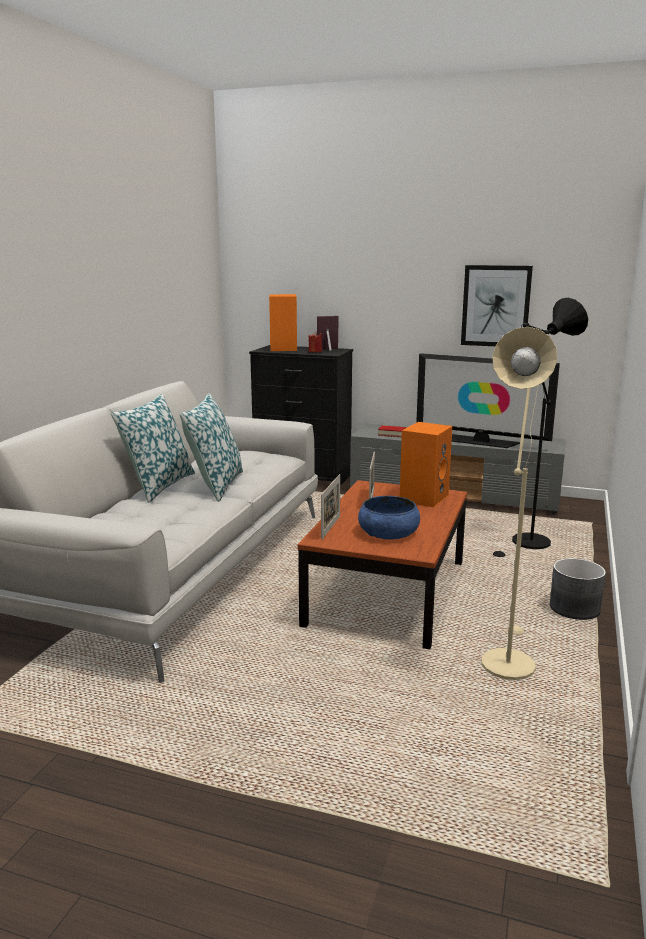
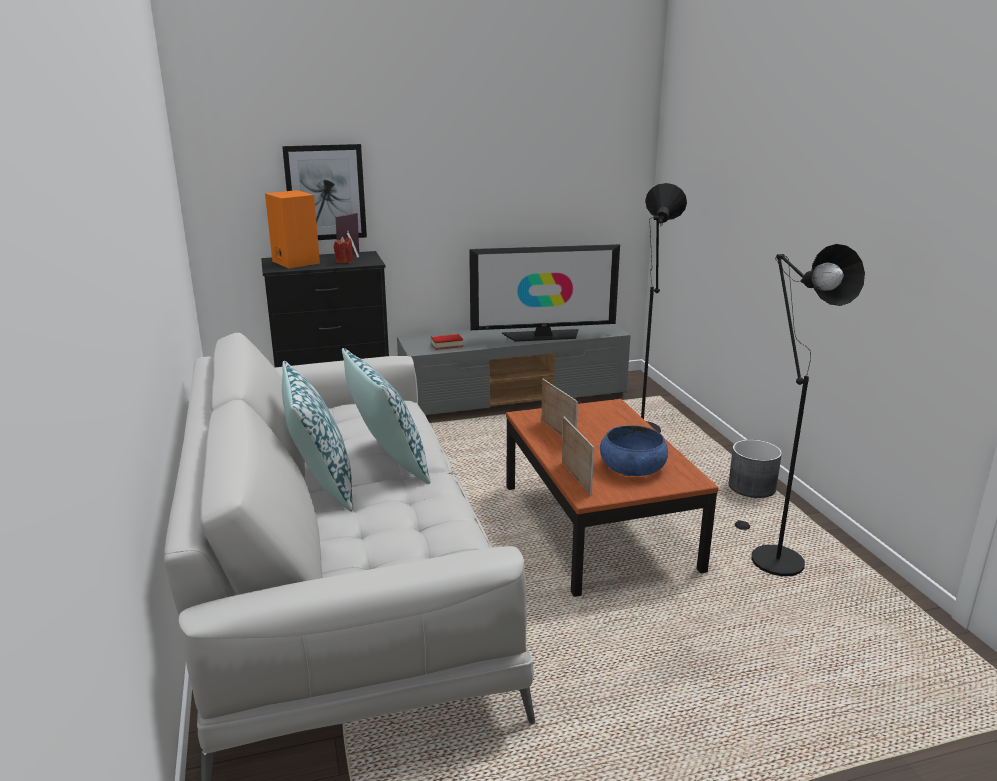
camera: 35 degrees left, 5 degrees up
(423, 497) = (598, 416): orange speaker -> none
(495, 306) = (532, 187): picture -> picture (325, 192)
(506, 659) = (769, 556): beige floor lamp -> black floor lamp

